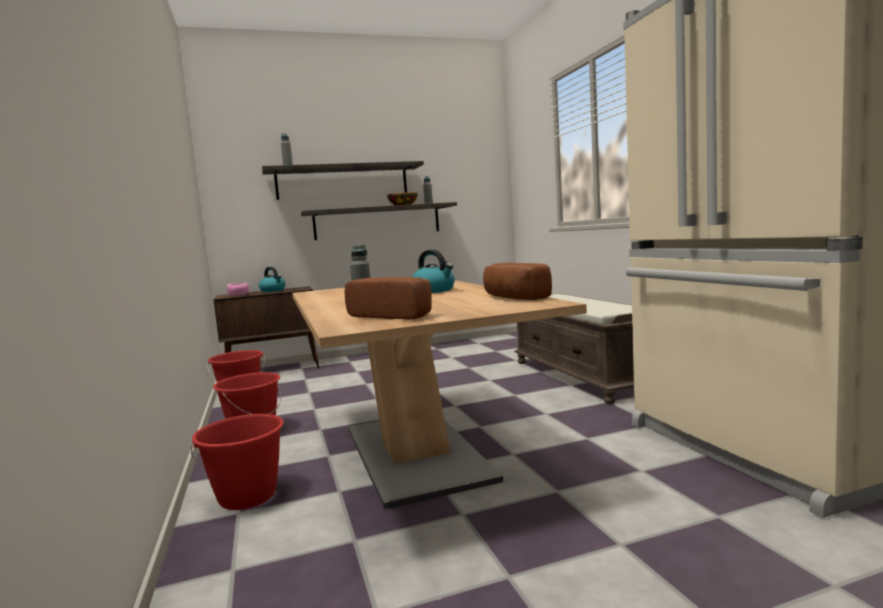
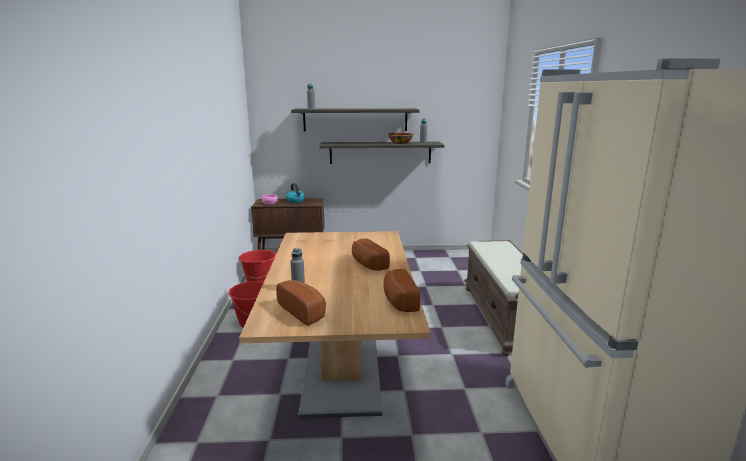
camera: 15 degrees right, 10 degrees up
(247, 497) = (227, 384): red bucket -> none
(434, 291) = (367, 264): kettle -> bread

